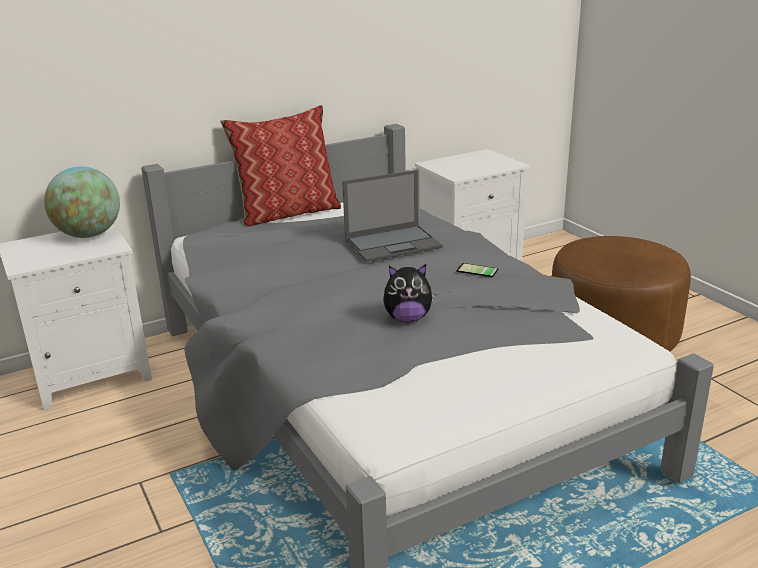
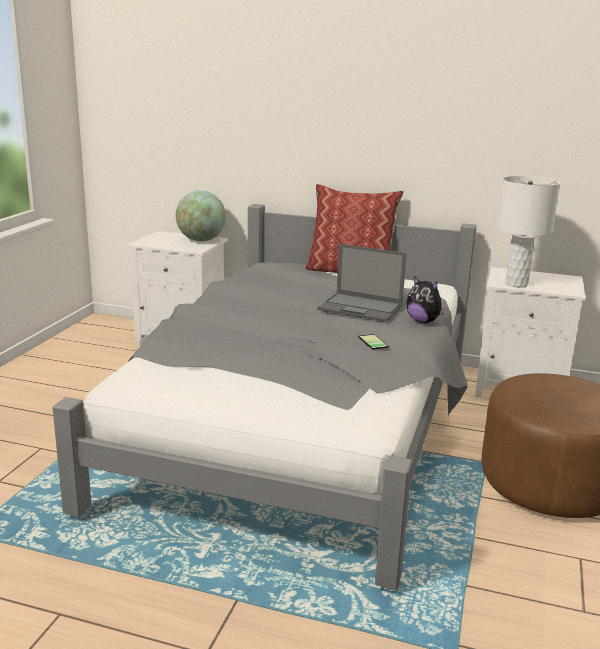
camera: 45 degrees right, 5 degrees down
(408, 318) = (263, 345): plush toy -> plush toy (423, 321)
(468, 172) = (516, 284): none -> white table lamp

